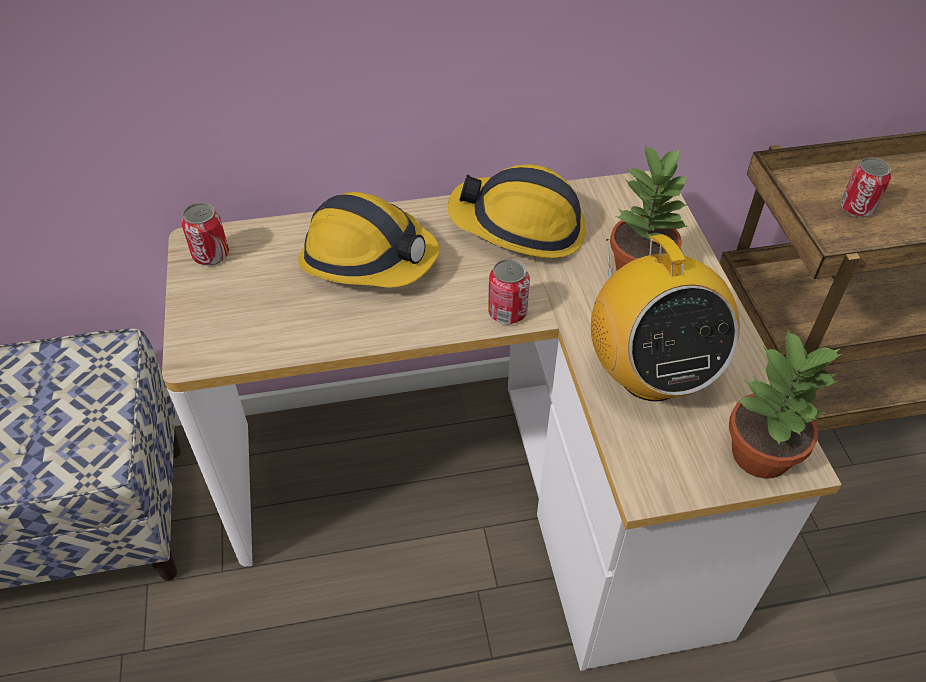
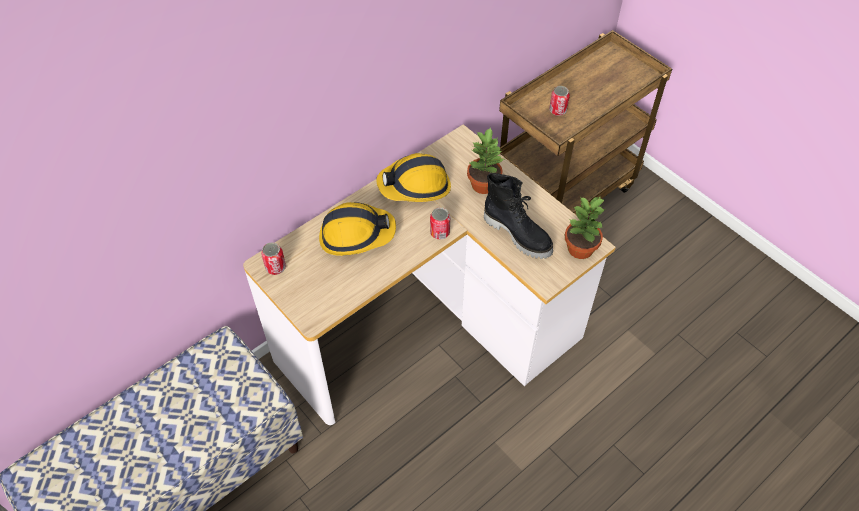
camera: 30 degrees left, 5 degrees up
(650, 374) = (518, 234): radio -> black boot

